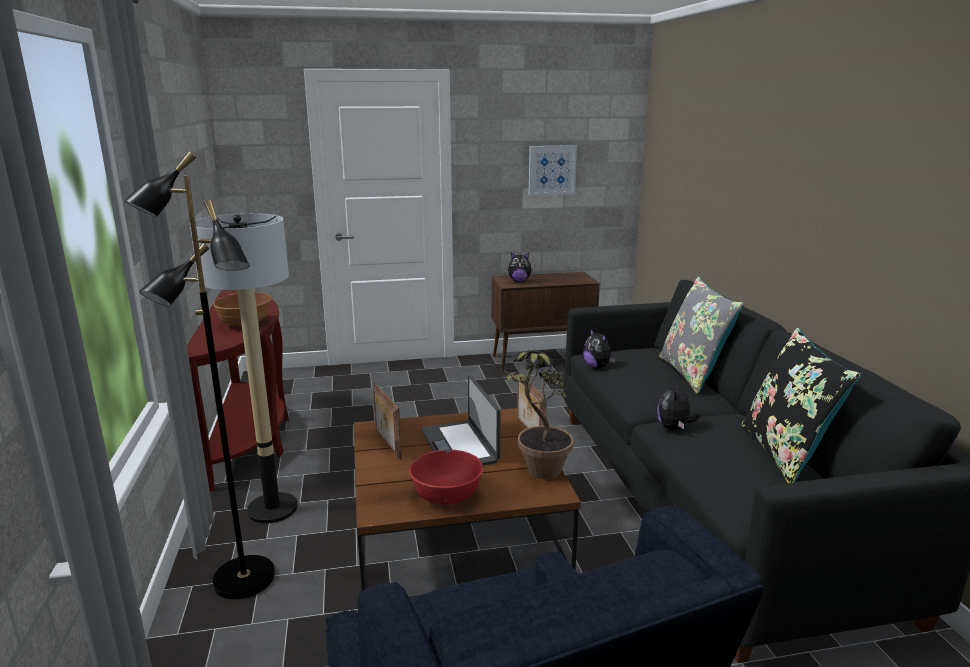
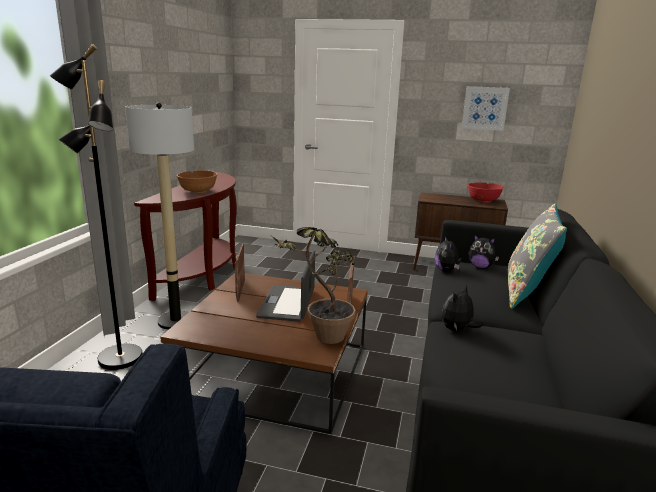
camera: 25 degrees right, 0 degrees up
(446, 496) = (239, 334): red bowl -> red bowl (483, 200)
(519, 281) = (439, 198): plush toy -> plush toy (480, 267)
(785, 453) = (545, 378): black pillow -> none

